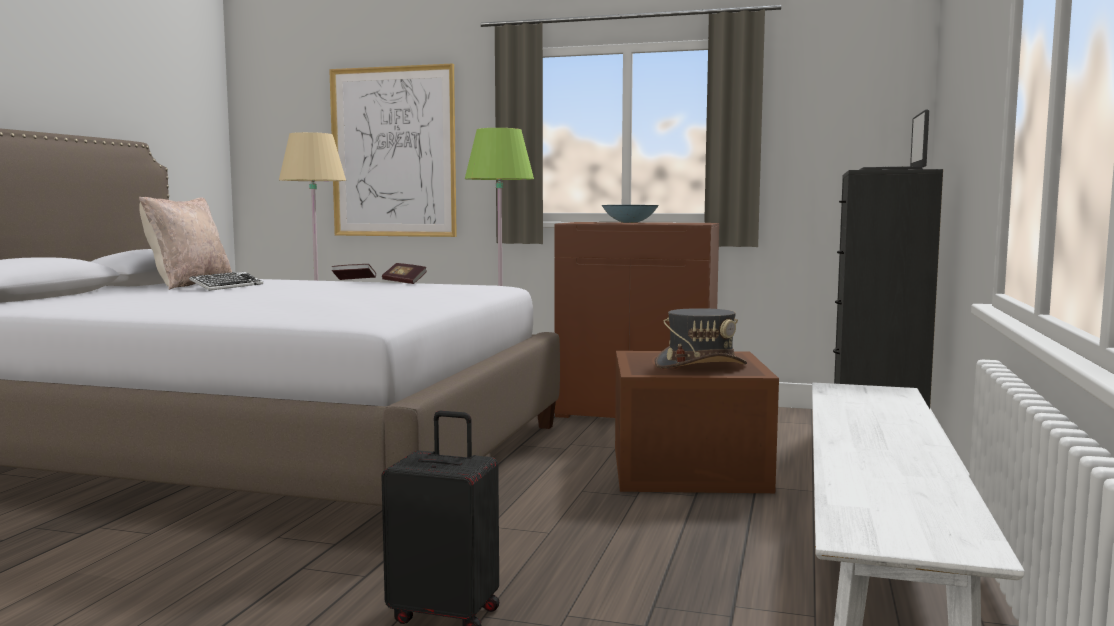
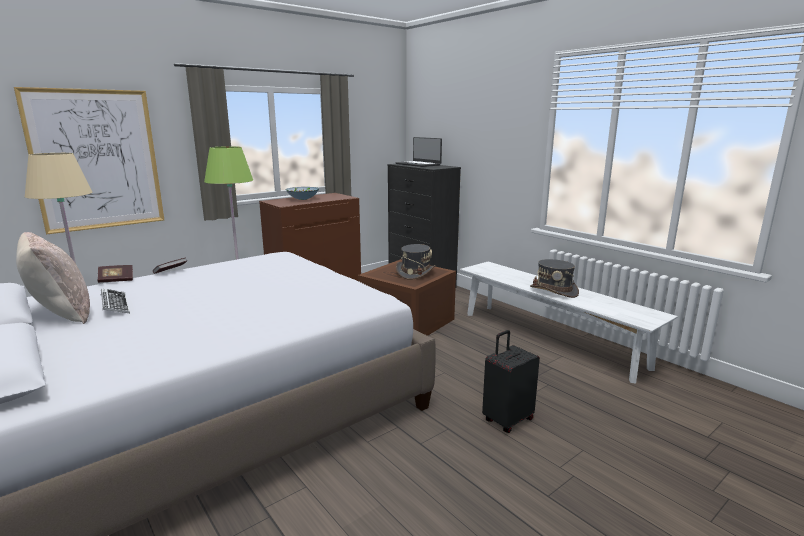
camera: 55 degrees left, 10 degrees up
(404, 282) = (214, 264): book -> book (116, 280)
(866, 444) = (553, 291): none -> grey hat

